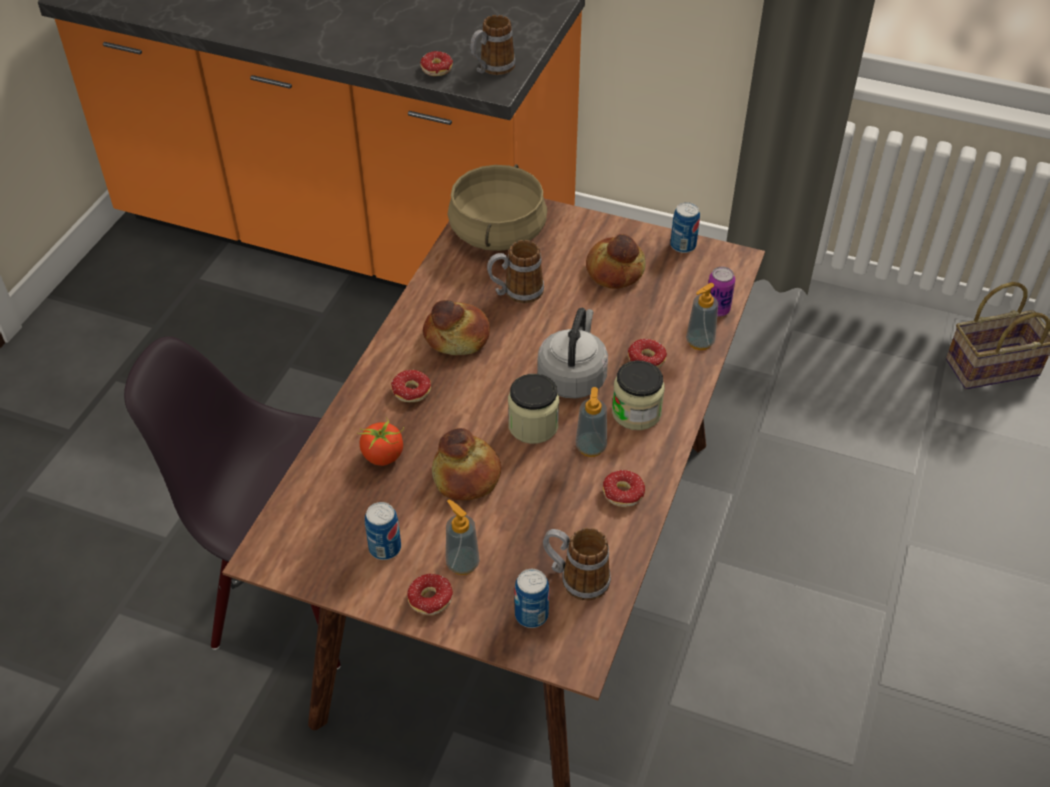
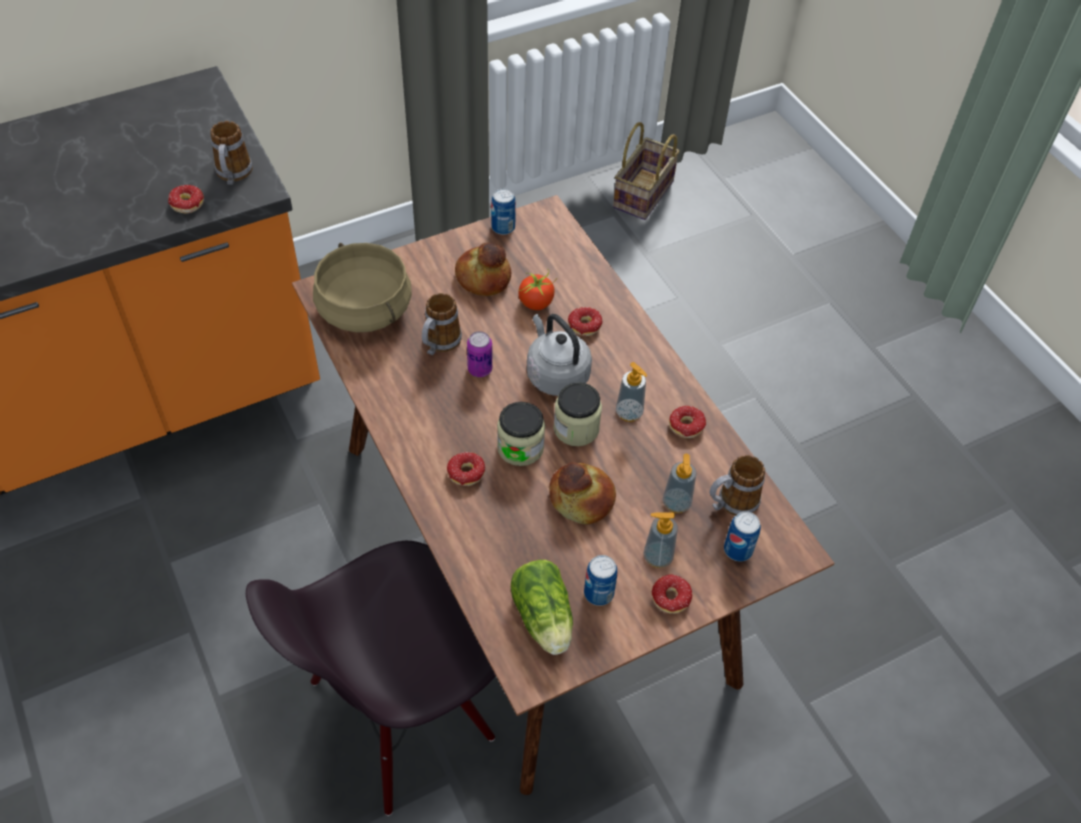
camera: 50 degrees left, 5 degrees up
(323, 530) = (544, 620): none -> lettuce
(383, 456) = (511, 534): tomato -> tomato (536, 303)
(457, 338) = (444, 409): bread -> none
(636, 412) = (624, 366): jar -> jar (520, 447)
(699, 342) = (599, 288): soap dispenser -> soap dispenser (676, 503)
(717, 309) = (581, 257): can -> can (480, 369)

